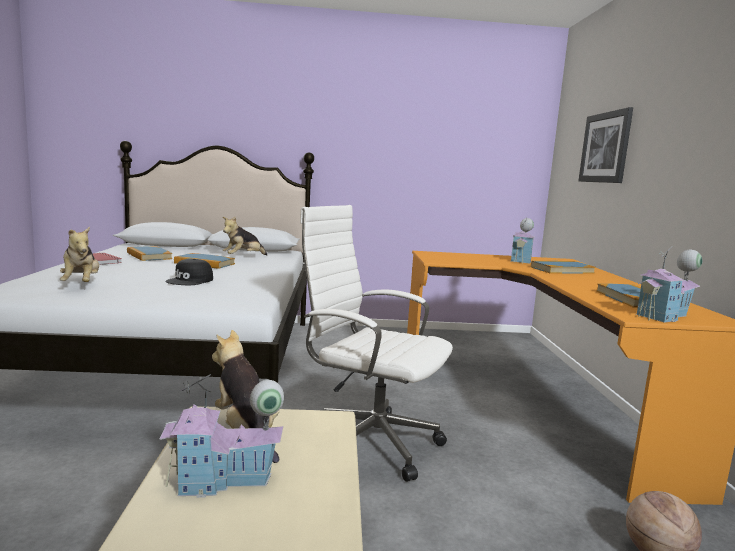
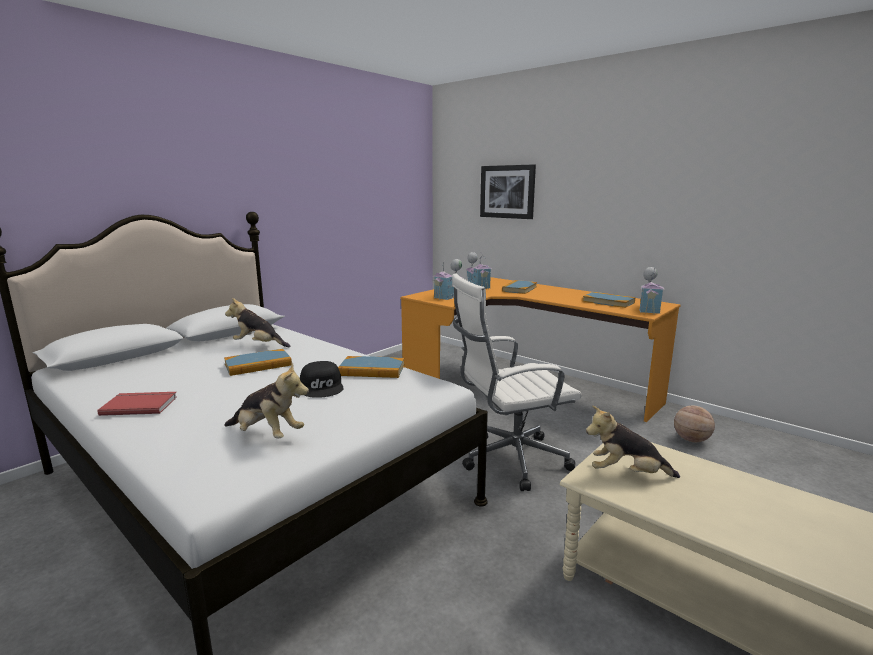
camera: 45 degrees left, 5 degrees up
(149, 256) = (166, 378): book -> book (372, 370)
(223, 481) = (695, 501): toy house -> toy house (448, 296)
(243, 257) = (258, 345): plush toy -> plush toy turned 105 degrees clockwise

